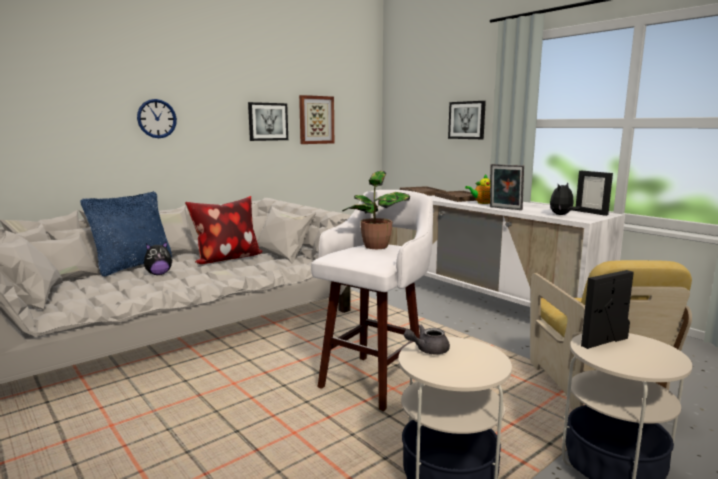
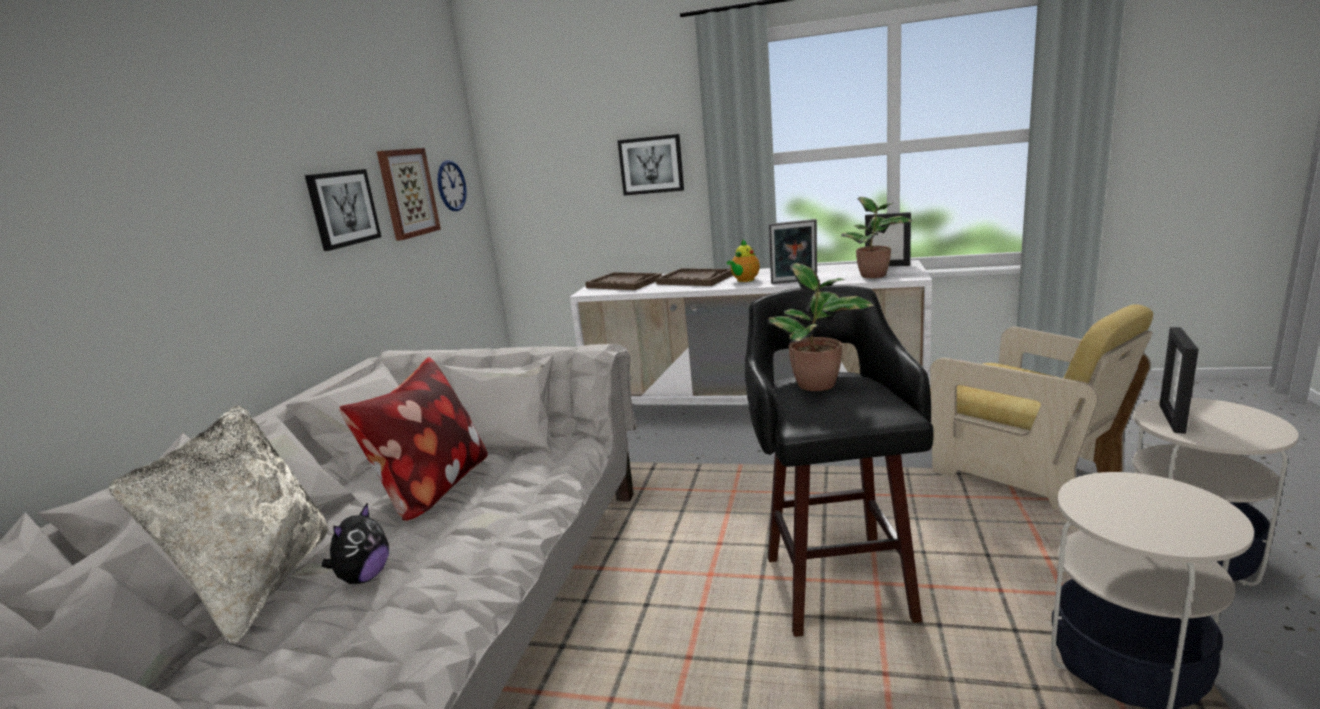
camera: 35 degrees left, 5 degrees up
(134, 267) = (264, 586): blue pillow -> beige pillow
(157, 118) = (144, 238): wall clock -> wall clock (451, 186)
(375, 380) = (836, 583): white stool -> black stool
(427, 350) = (1103, 511): grey teapot -> none
(562, 215) = (875, 276): plush toy -> potted plant

